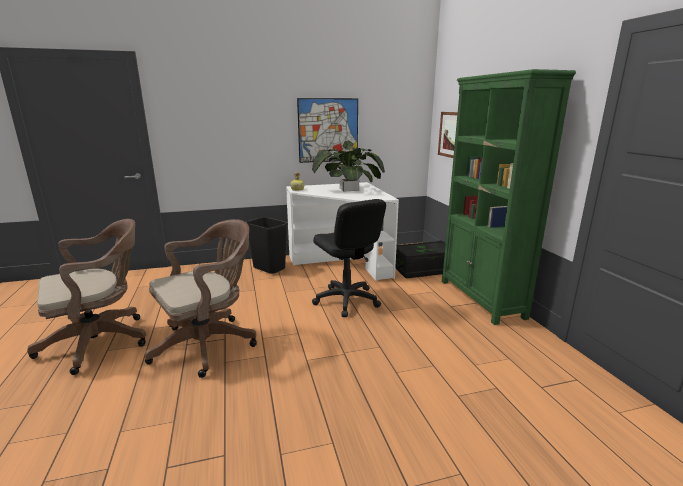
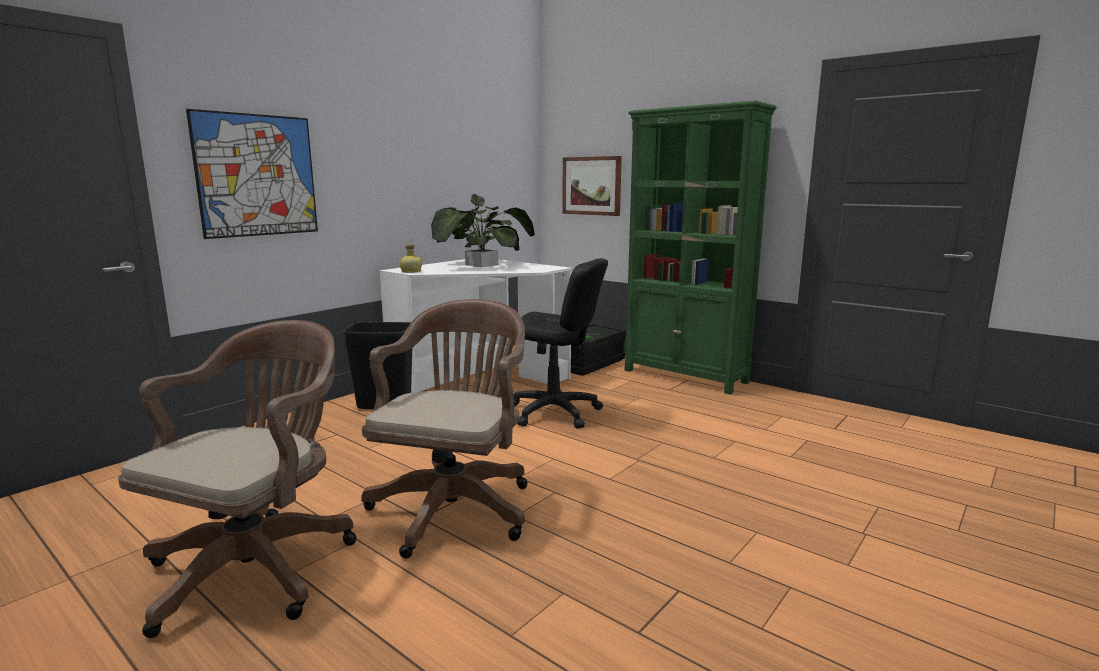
camera: 35 degrees left, 5 degrees down
(328, 130) = (429, 181): picture -> picture (257, 175)

